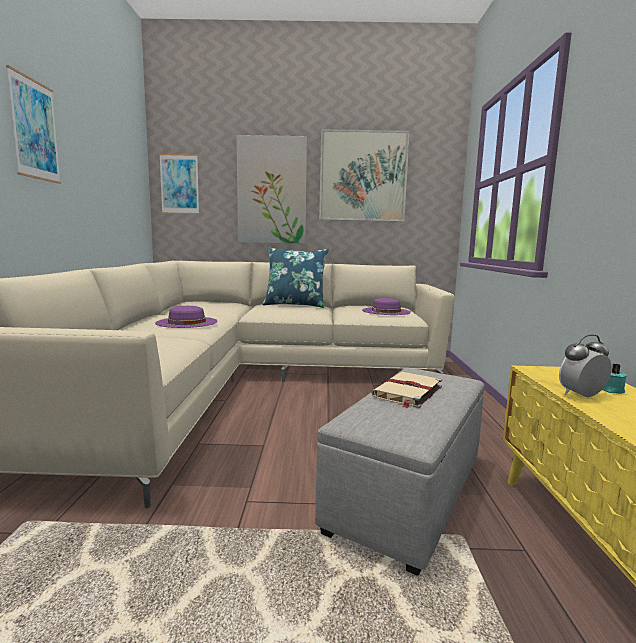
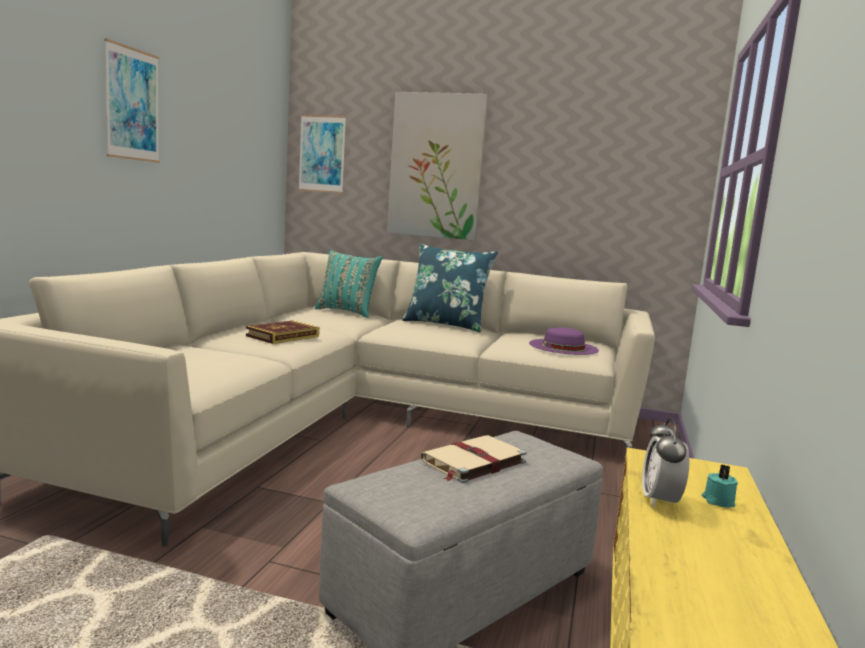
camera: 15 degrees right, 0 degrees up
(187, 322) = (283, 336): purple hat -> book
(217, 303) = (347, 312): none -> turquoise pillow
(363, 176) = (563, 150): picture -> none
(581, 396) = (660, 501): alarm clock -> alarm clock turned 75 degrees counterclockwise

